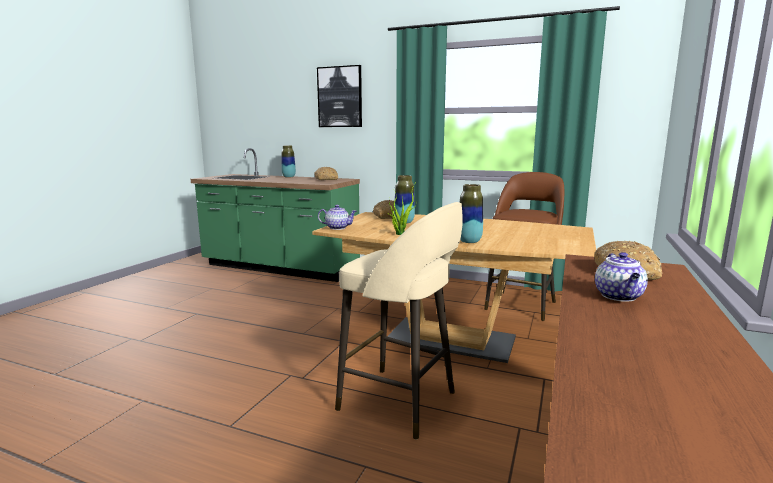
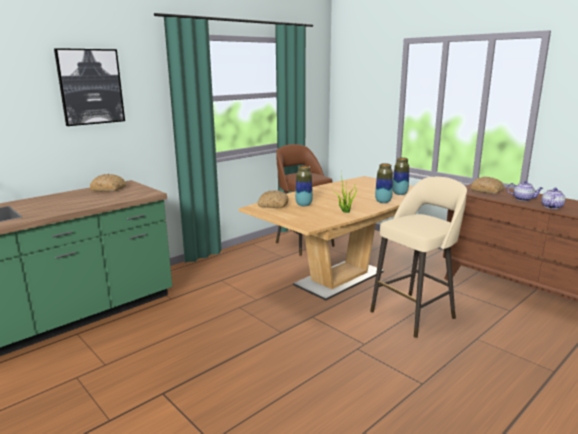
camera: 65 degrees left, 5 degrees up
(288, 177) = (41, 199): vase -> vase (400, 193)
(337, 228) = (304, 224): teapot -> teapot (551, 207)

